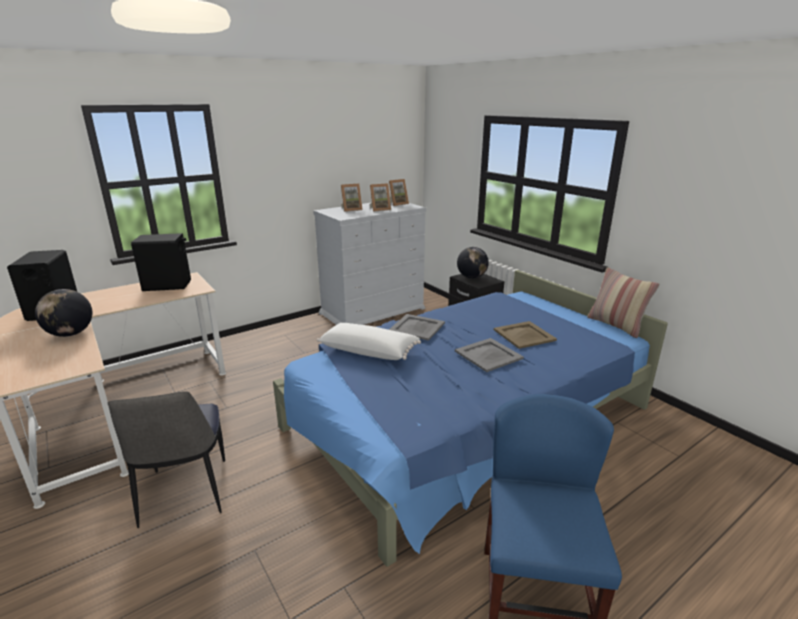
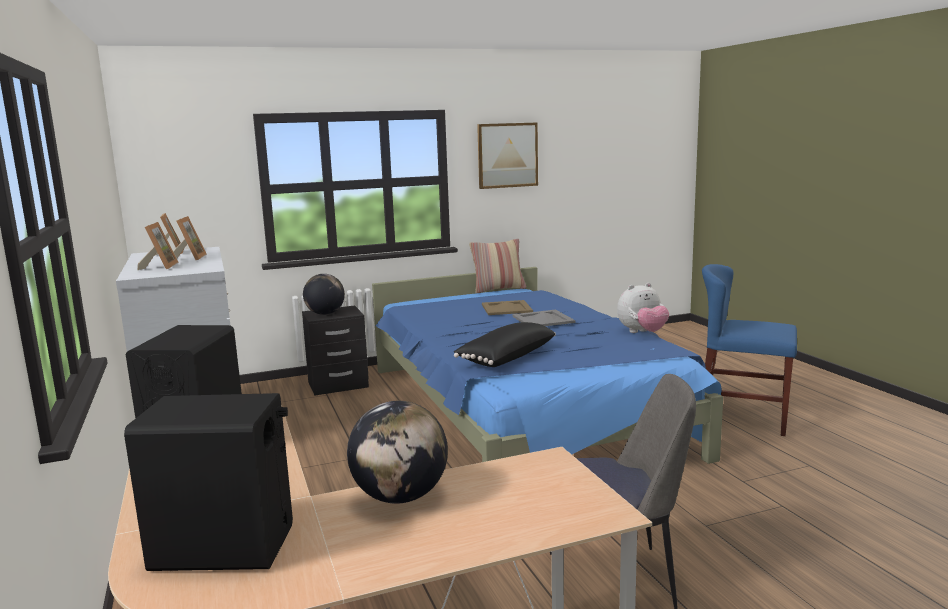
camera: 75 degrees left, 10 degrees down
(369, 351) = (505, 357): white pillow -> black pillow
(416, 327) = (462, 336): grey tray -> none
(475, 415) = (642, 333): none -> plush toy
(690, 183) = (507, 155): none -> picture

